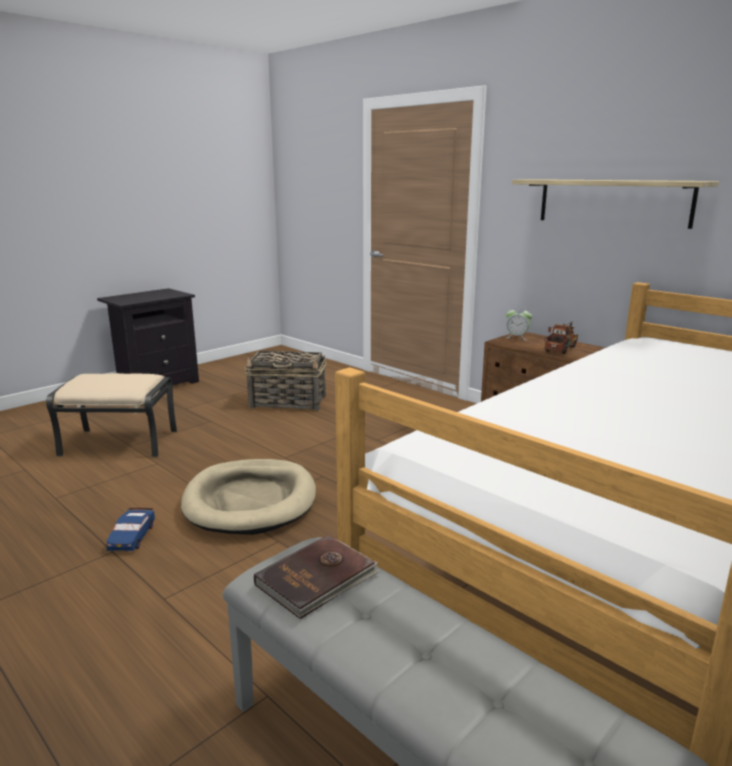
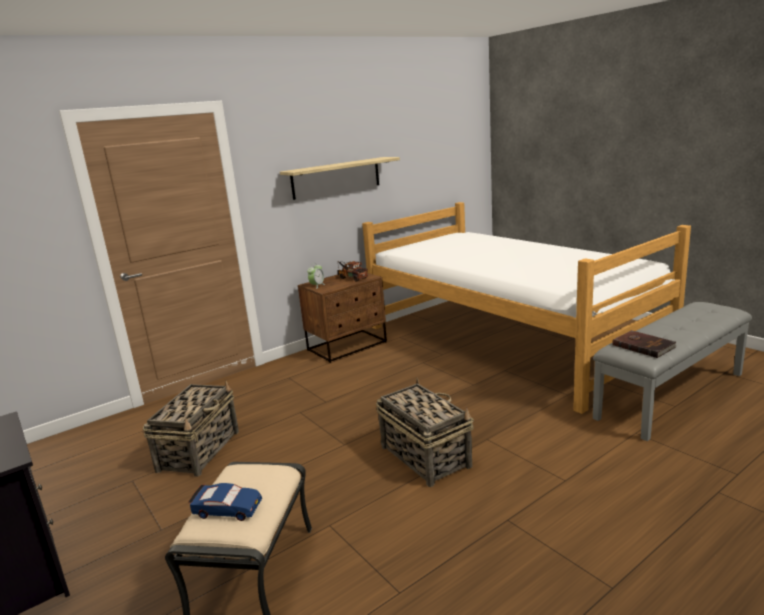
camera: 80 degrees left, 0 degrees up
(132, 536) = (482, 513): blue toy car -> blue toy car (227, 509)
(251, 501) = (424, 456): beige dog bed -> basket

